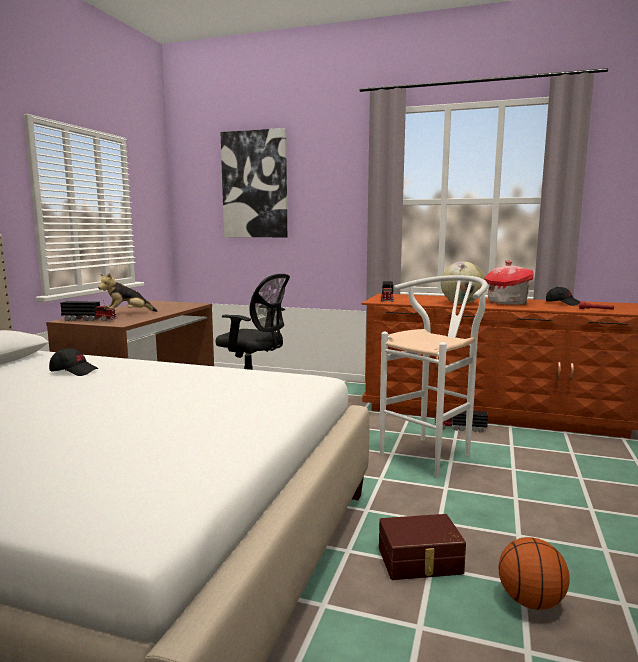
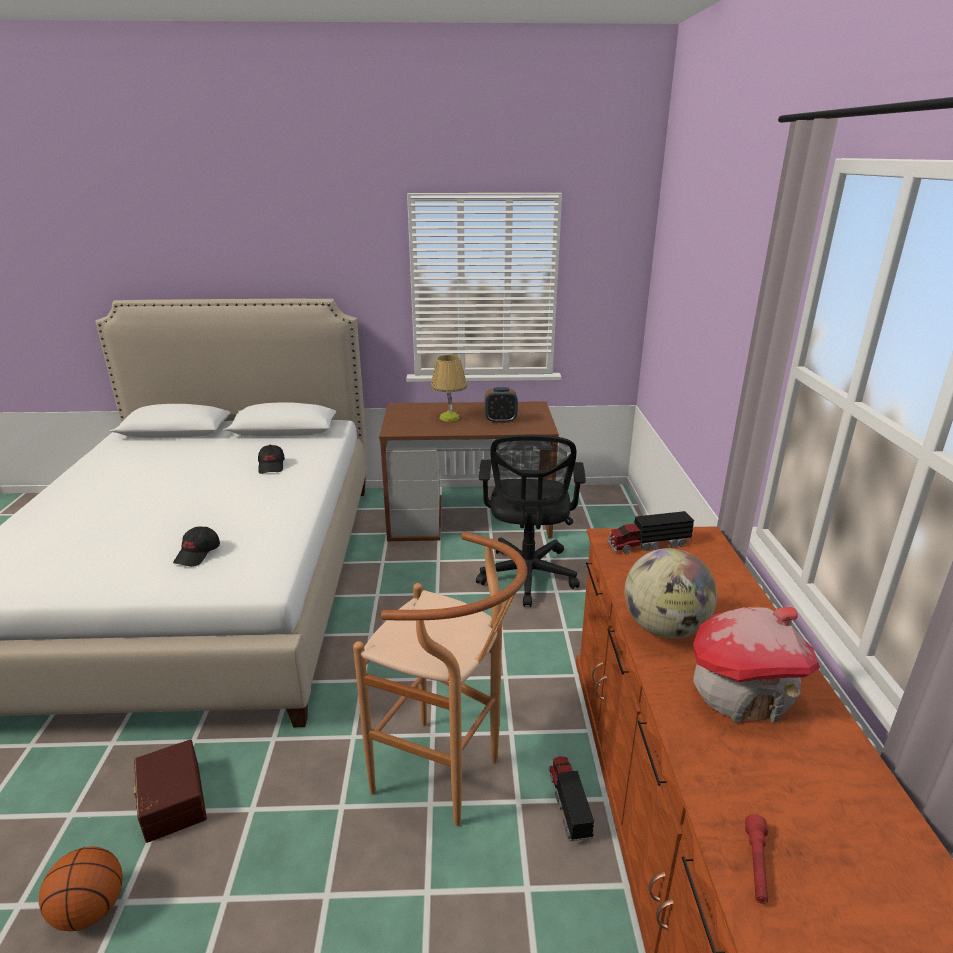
camera: 70 degrees right, 15 degrees up
(90, 320) = (405, 414): toy truck -> none
(127, 314) = (449, 417): plush toy -> table lamp
(162, 307) = (500, 420): none -> alarm clock
(255, 184) = (695, 271): picture -> none
(432, 453) = (448, 778): white stool -> brown stool
(562, 303) = (830, 797): black cap -> black cap (198, 554)

